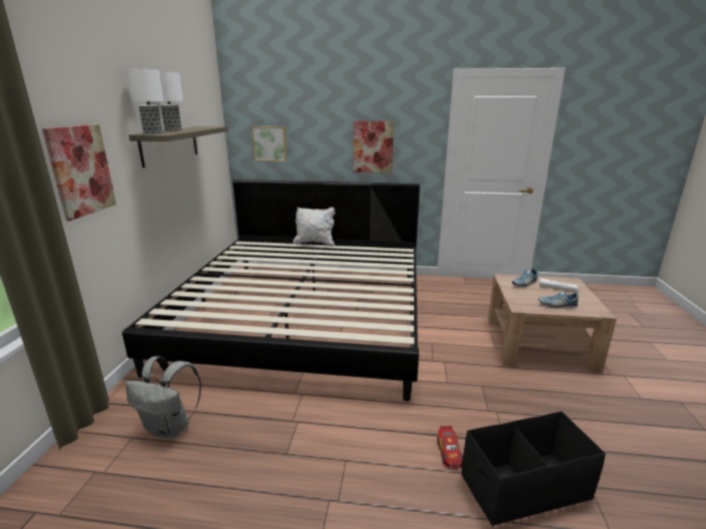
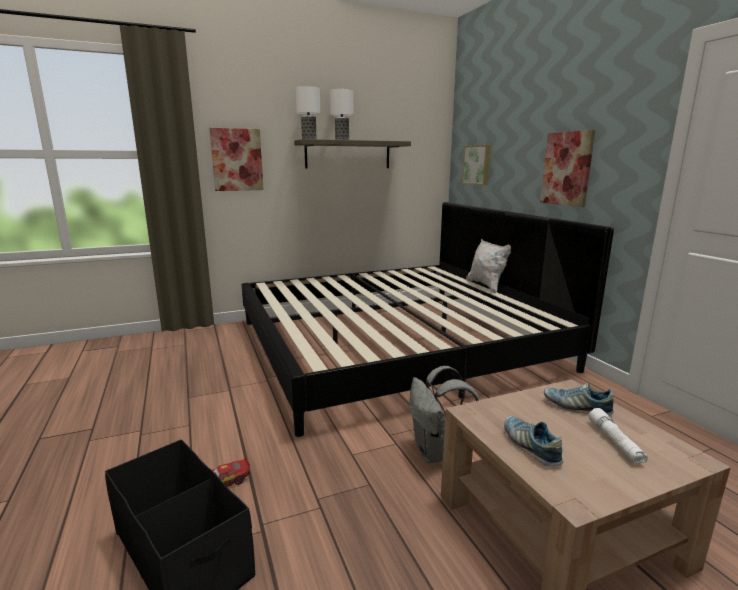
camera: 60 degrees right, 5 degrees down
(170, 428) = (199, 351): grey backpack -> grey backpack (436, 453)

